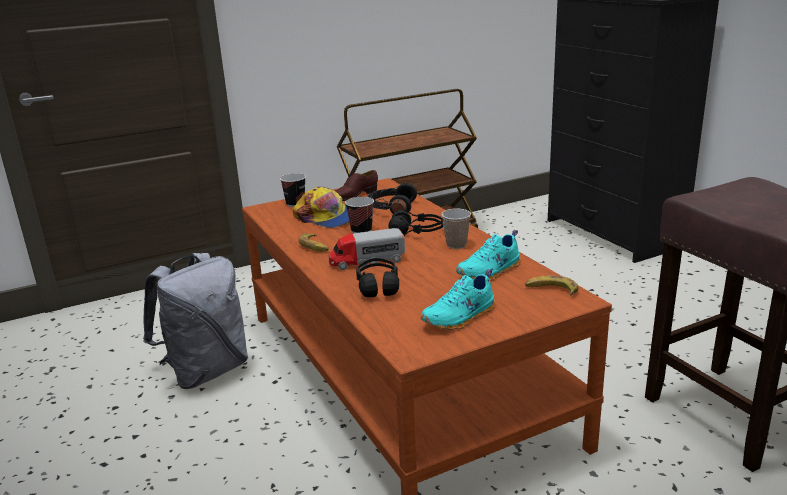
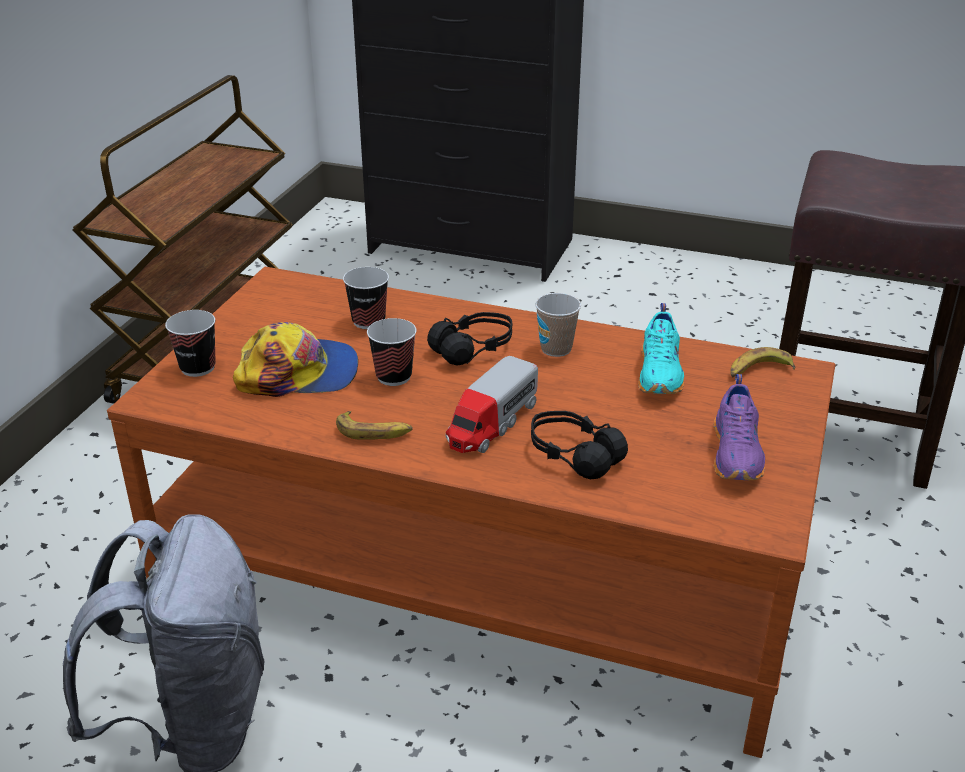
camera: 45 degrees left, 10 degrees up
(354, 195) = (269, 318): brown shoe -> none
(391, 208) = (368, 321): black headphones -> cup
(460, 318) = (737, 454): turquoise shoe -> purple shoe

